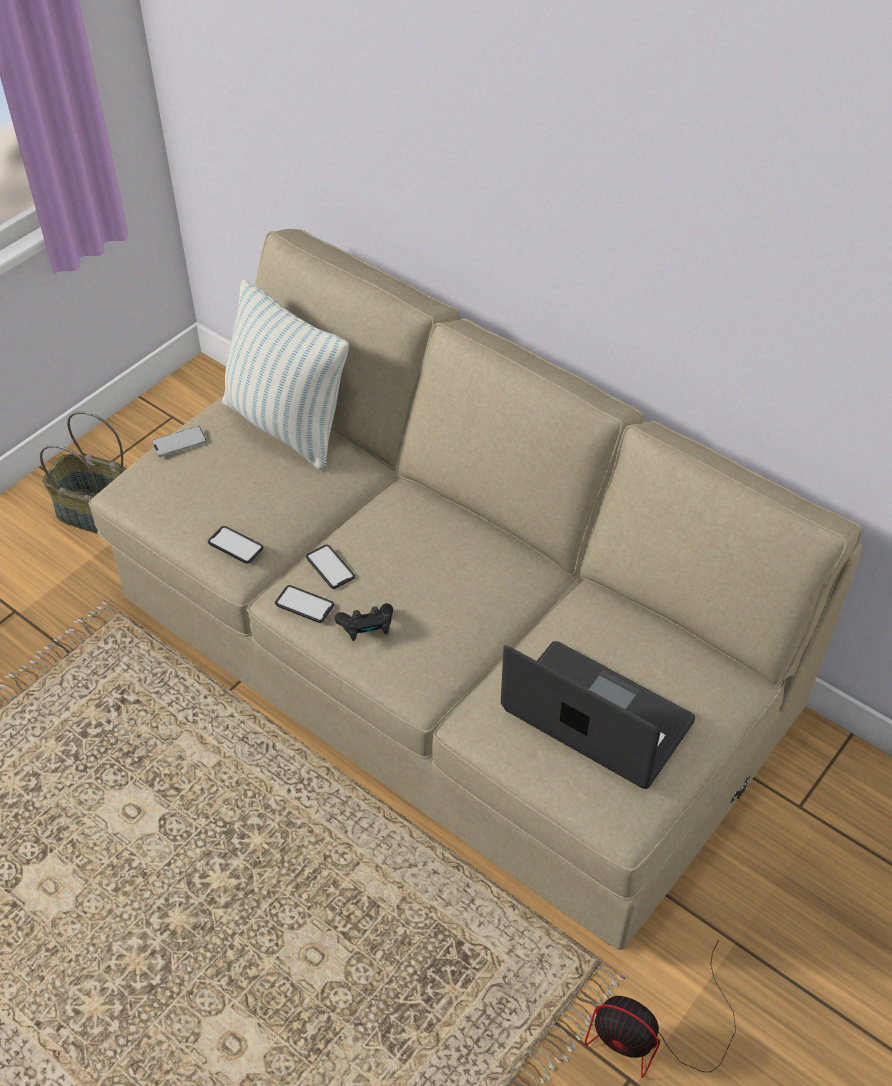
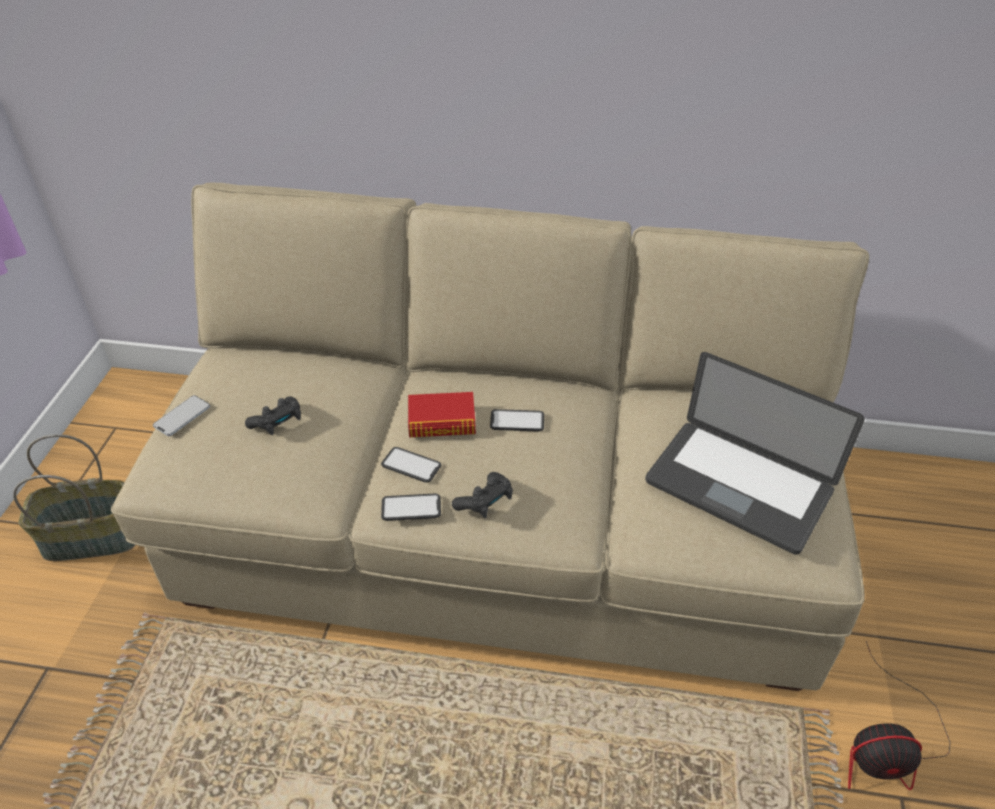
camera: 30 degrees left, 5 degrees down
(235, 545) = (305, 483): phone -> phone (517, 421)
(249, 480) = (278, 422): none -> black game controller
(287, 426) = (281, 365): pillow -> none
(384, 538) = (442, 421): none -> book
(597, 717) = (738, 487): laptop -> laptop turned 150 degrees counterclockwise

